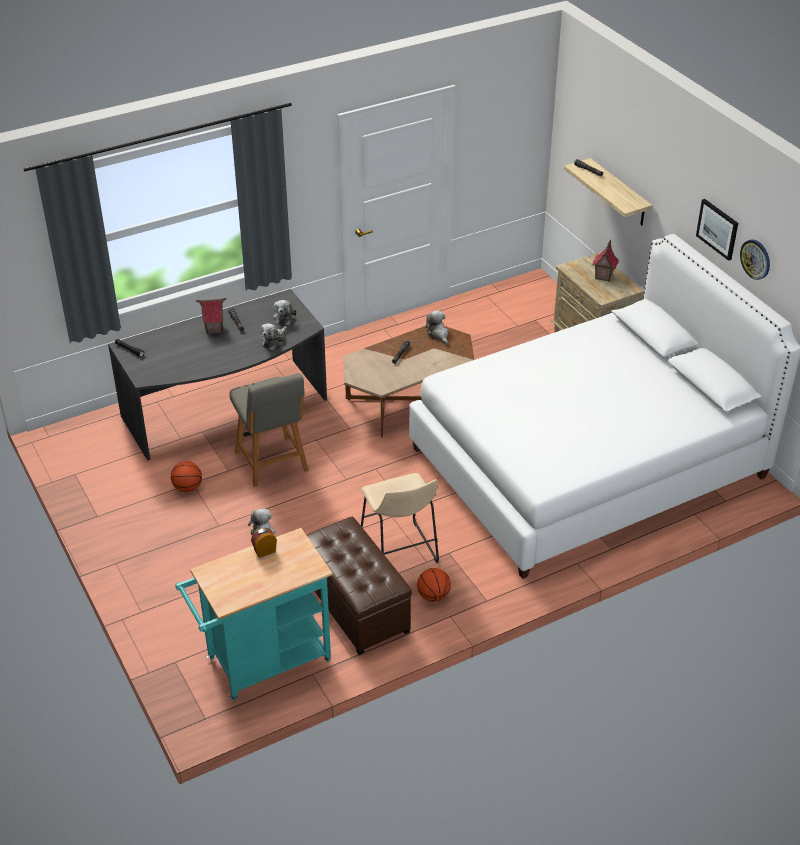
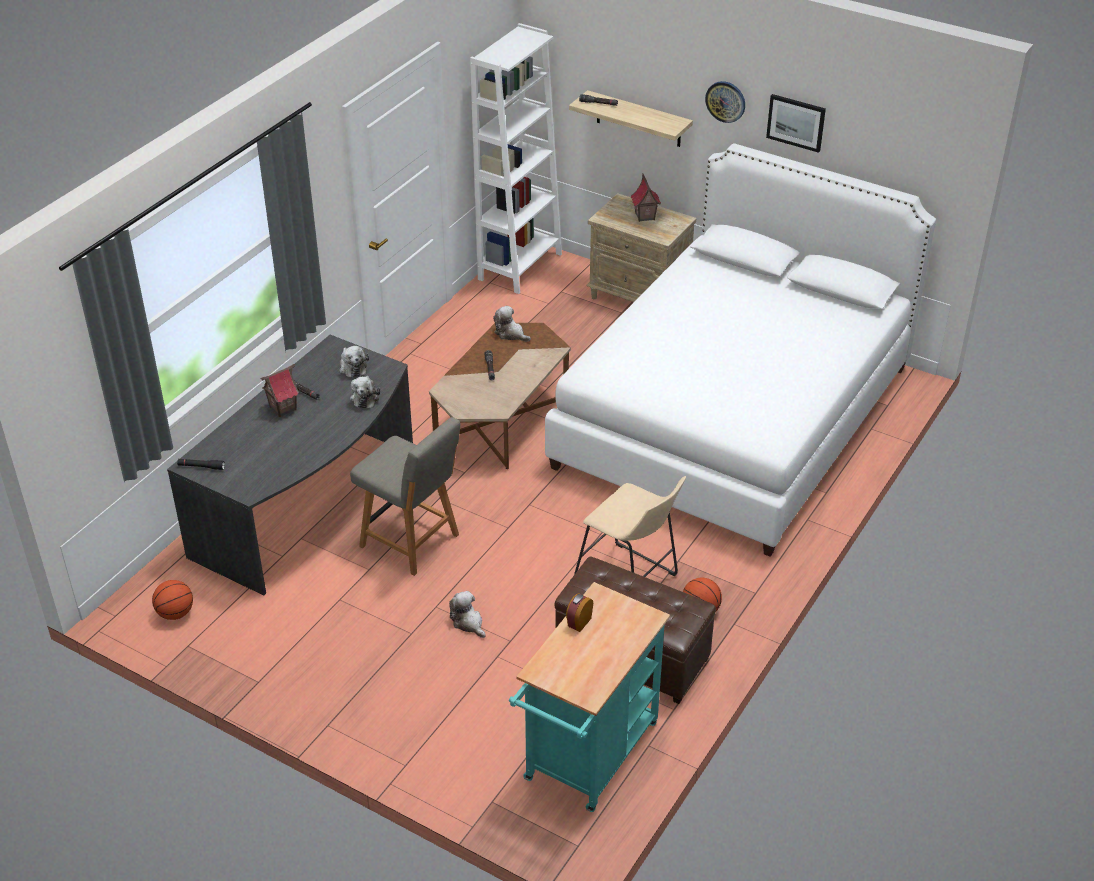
camera: 30 degrees left, 0 degrees up
(187, 488) = (339, 607): basketball -> basketball (175, 613)
(519, 291) = (520, 266): none -> white bookcase
(756, 259) = (856, 141): wall clock -> wall clock (725, 101)

